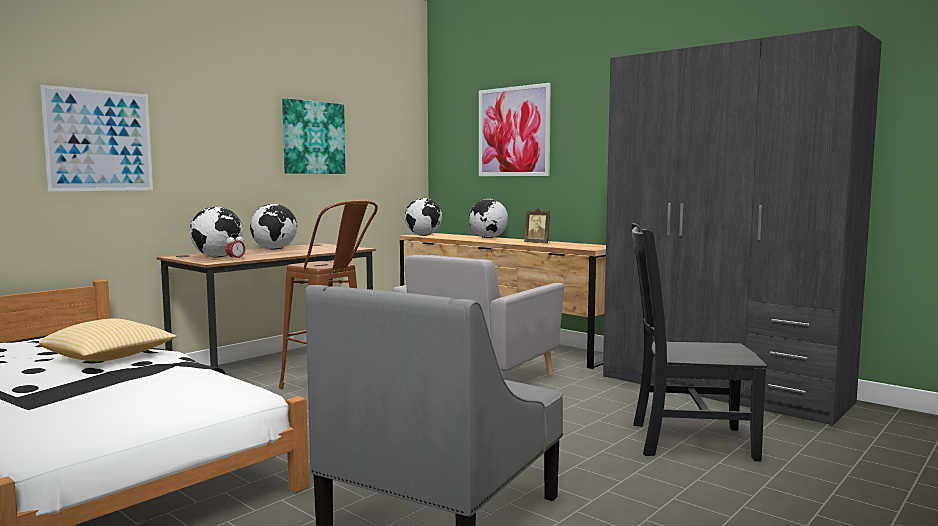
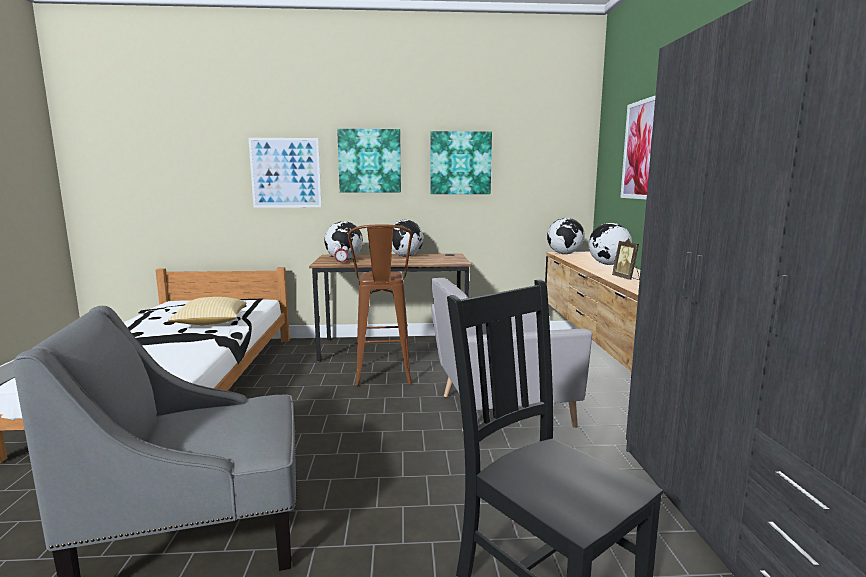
camera: 45 degrees right, 5 degrees up
(214, 130) = (369, 161): none -> picture

